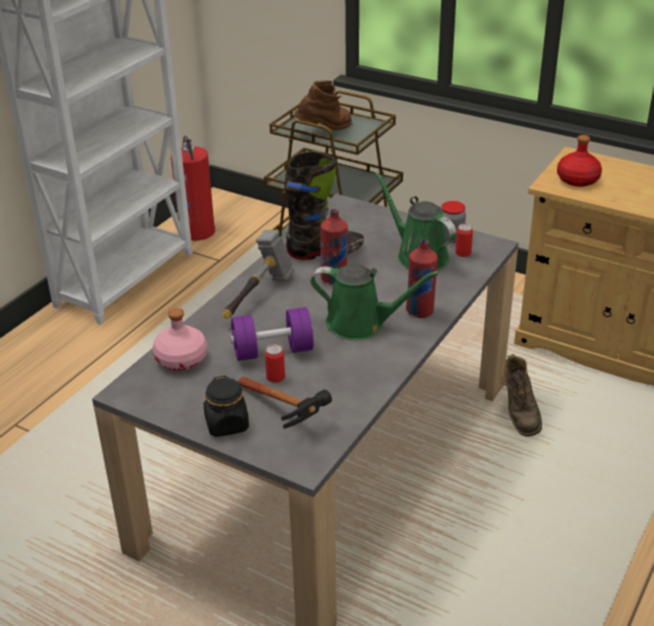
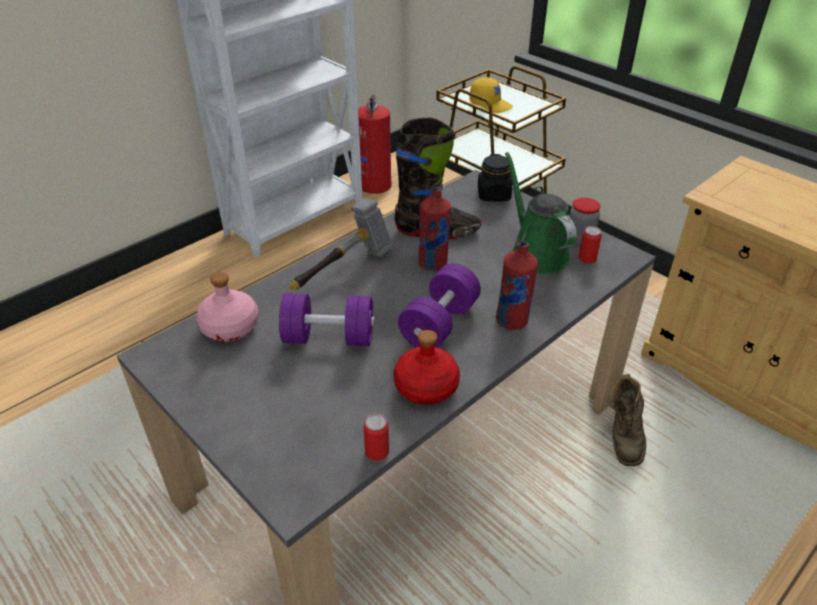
camera: 15 degrees right, 5 degrees up
(227, 424) = (234, 421): black jar -> black jar (494, 195)
(275, 377) = (316, 371): can -> can (377, 451)
(287, 417) = (305, 427): hammer -> none
(325, 130) = (491, 104): brown boot -> yellow cap
(361, 324) = (439, 324): green watering can -> purple dumbbell
(577, 179) = (745, 195): red bottle -> red bottle (426, 386)

